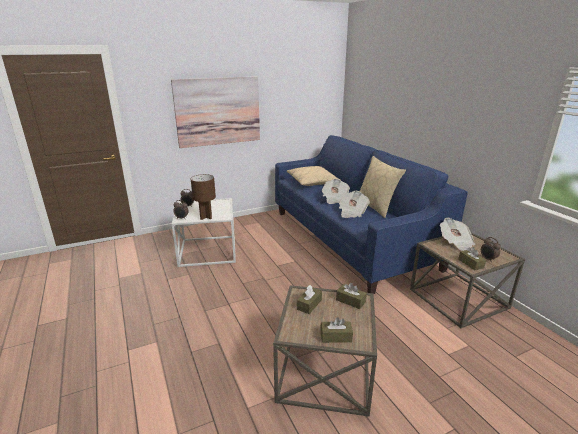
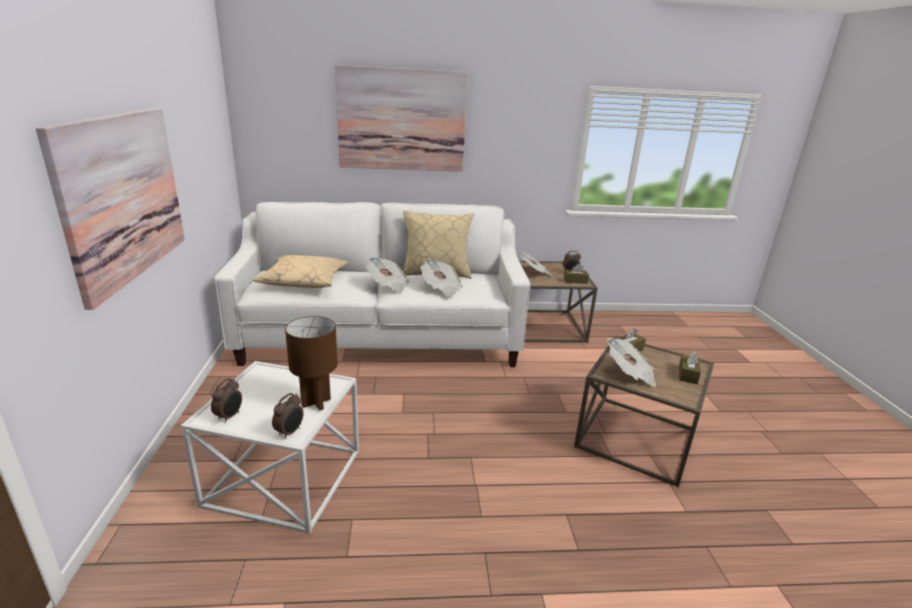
camera: 70 degrees left, 0 degrees up
(309, 304) = (629, 374): brown tissue box -> newspaper
(349, 238) = (381, 336): blue sofa -> white sofa
(413, 93) = (402, 120): none -> picture

